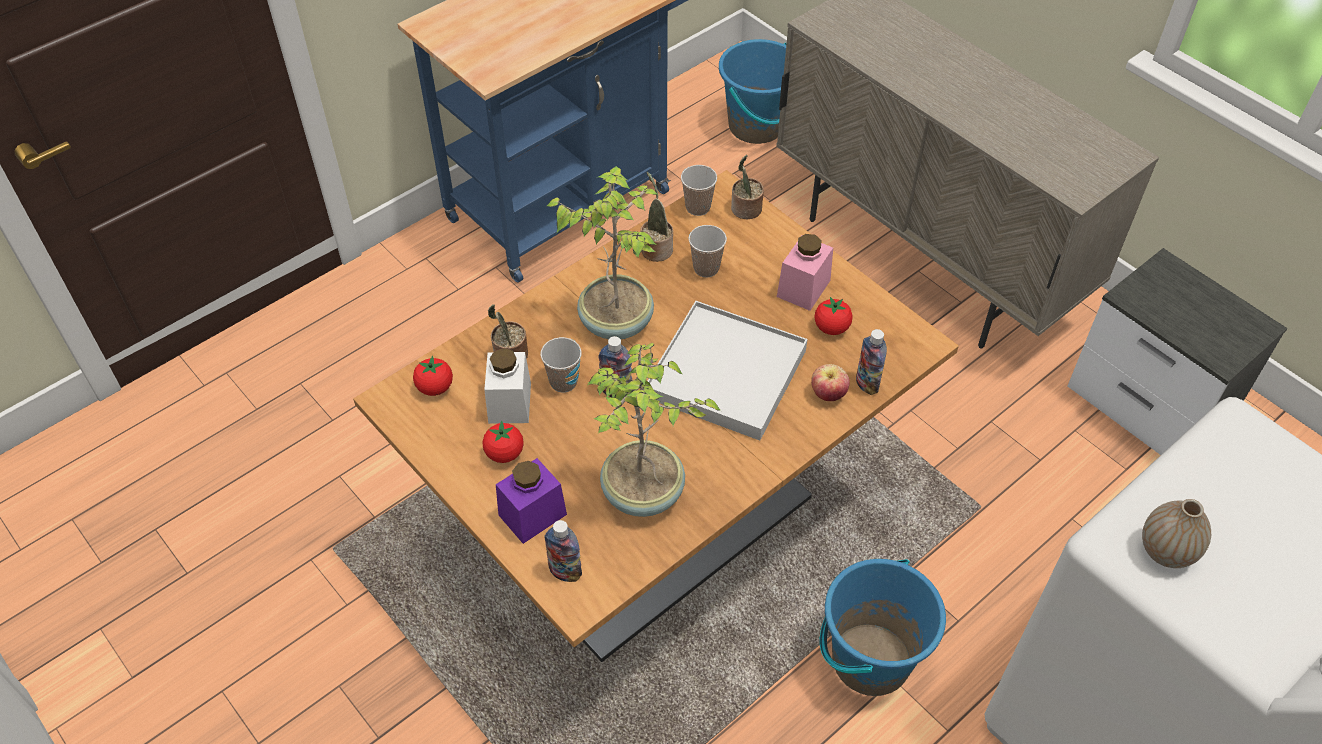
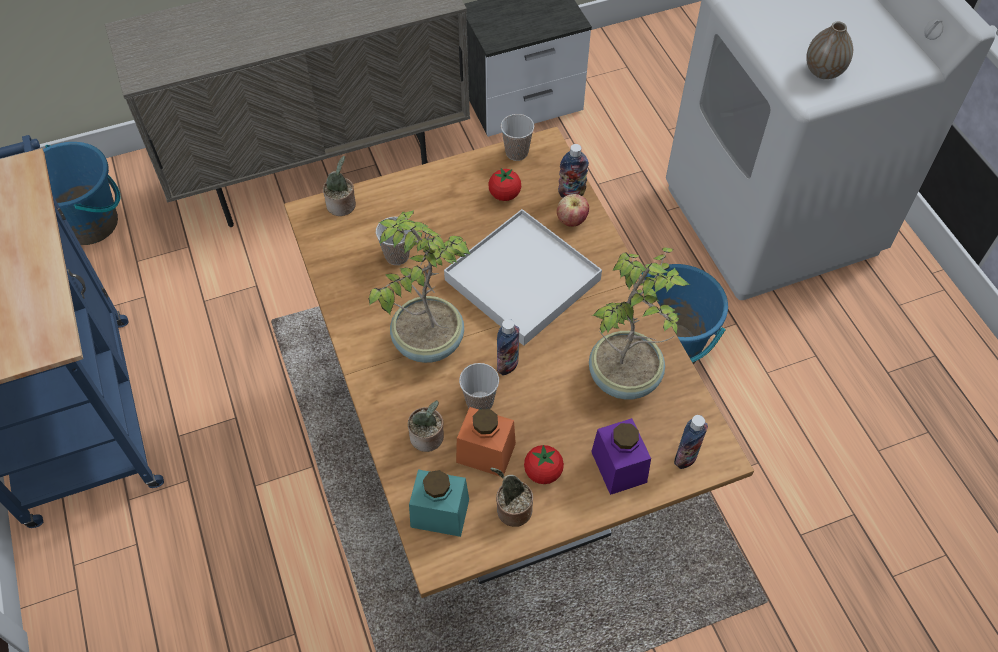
camera: 70 degrees left, 5 degrees up
(435, 387) = (440, 513): tomato -> turquoise jar
(509, 403) = (486, 453): white jar -> orange jar
(656, 248) = (353, 285): potted plant -> potted plant (511, 510)
(698, 207) = (320, 238): cup -> cup (516, 152)
(803, 288) = (454, 198): pink jar -> none

